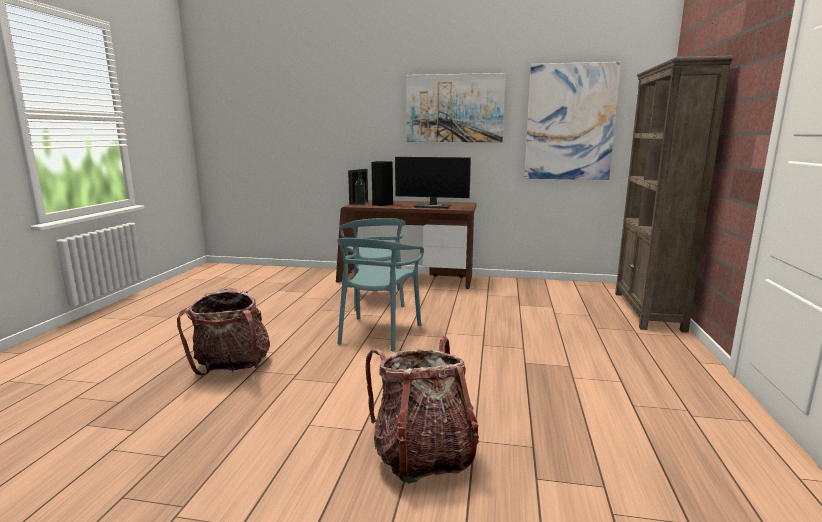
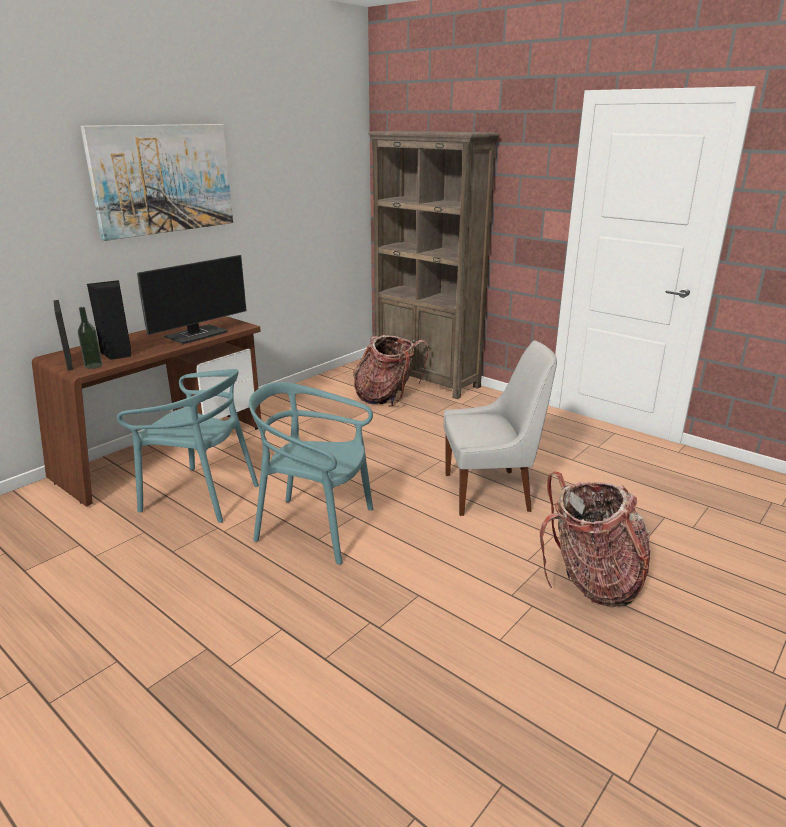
camera: 60 degrees left, 10 degrees up
(232, 367) = (291, 679): backpack -> backpack (387, 397)
(378, 333) = (315, 527): turquoise chair -> turquoise chair turned 150 degrees clockwise
(505, 378) = (491, 492): none -> white chair
(570, 122) = (294, 188): picture -> none

